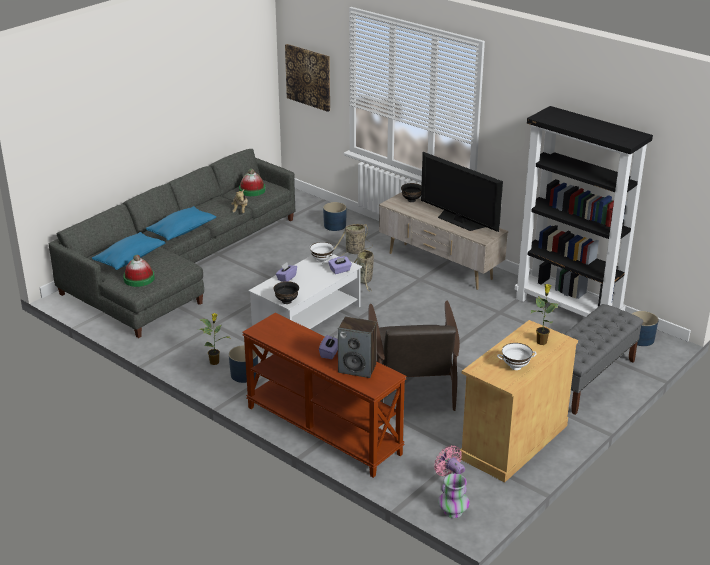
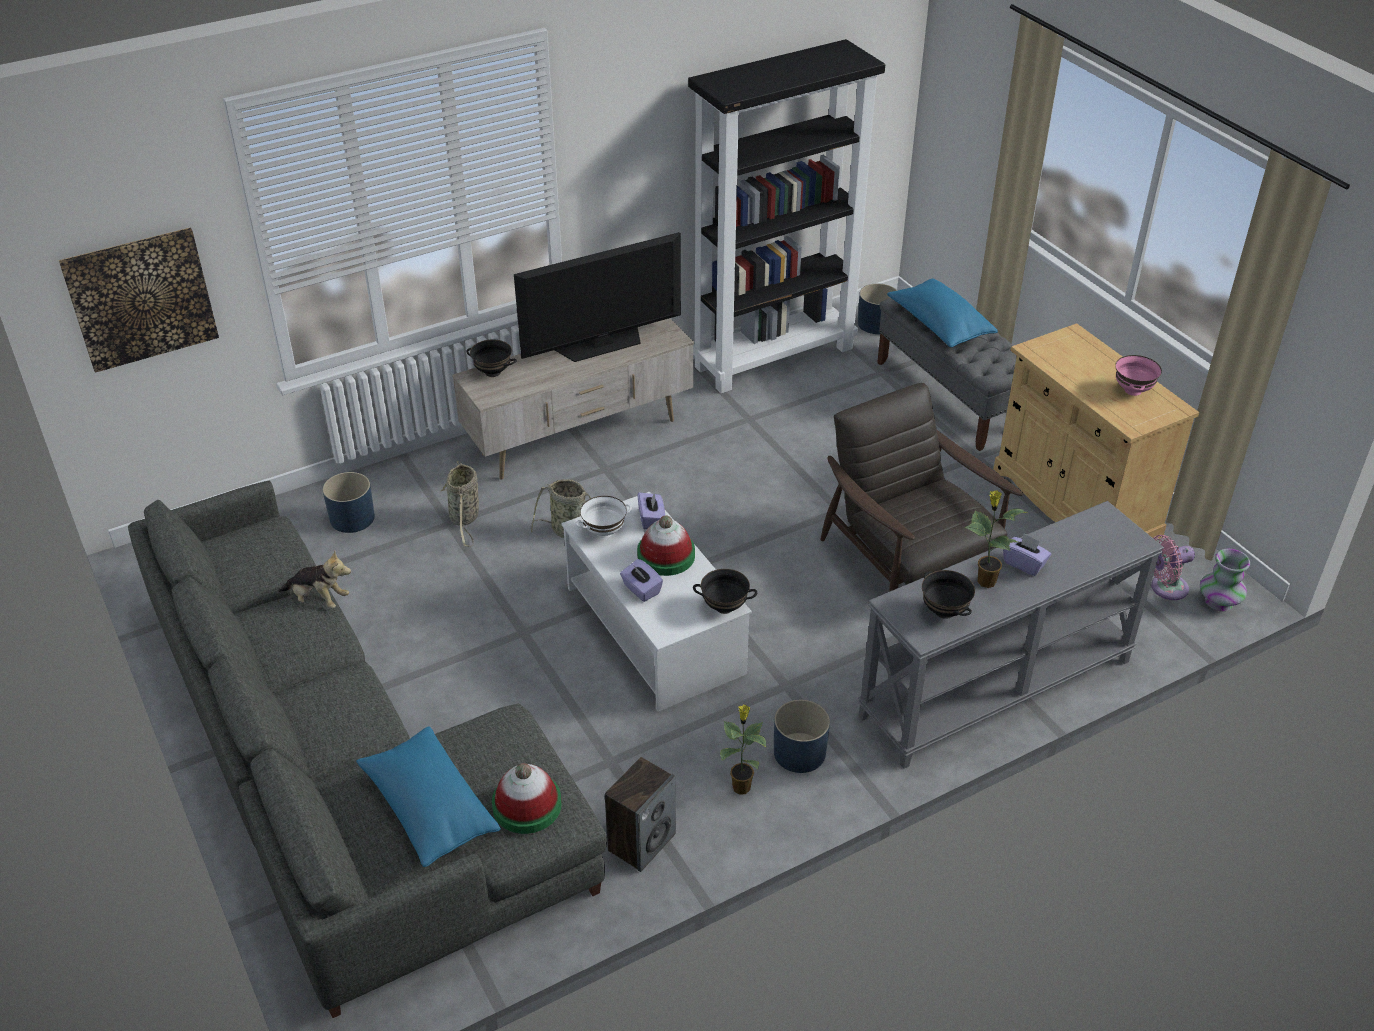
camera: 70 degrees left, 10 degrees up
(182, 231) = (355, 702): blue pillow -> blue pillow (939, 326)
(252, 190) = (256, 561): hat -> hat (666, 556)
(277, 334) = (944, 611): none -> black bowl
(322, 431) = (996, 690): brown console table -> grey console table
(357, 368) = (1077, 544): speaker -> speaker (641, 842)
(412, 386) = (909, 560): brown armchair -> brown armchair turned 135 degrees counterclockwise
(515, 366) = (1132, 390): white bowl -> pink bowl
(541, 341) = (1073, 352): potted plant -> potted plant (985, 581)

